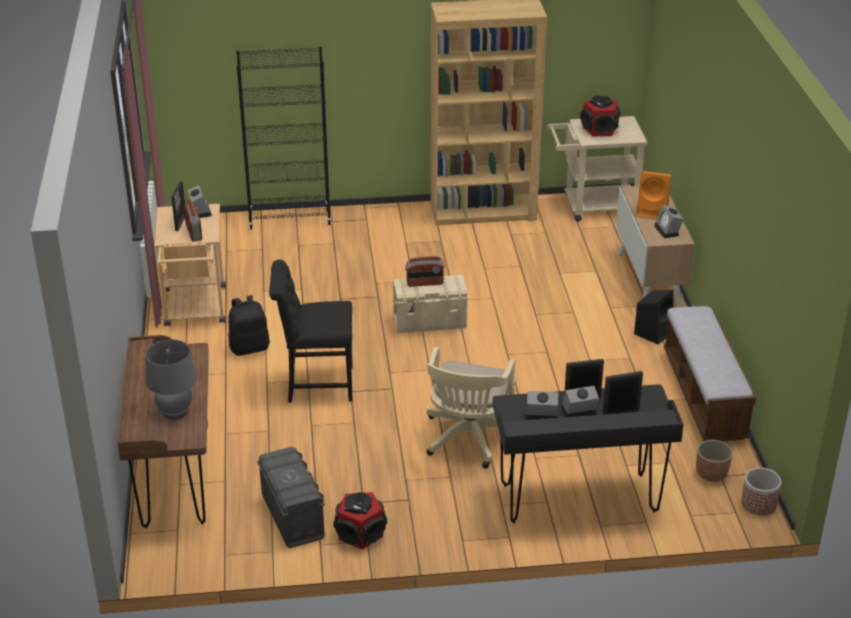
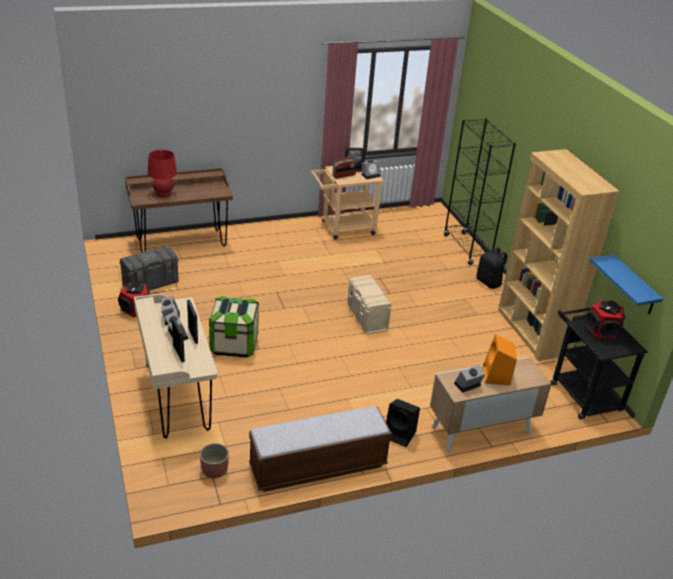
camera: 75 degrees right, 0 degrees up
(175, 412) = (163, 193): grey table lamp -> red table lamp
(249, 347) = (311, 251): black backpack -> black backpack (489, 282)
(316, 384) = (280, 278): black chair -> none
(425, 283) = (370, 288): radio -> none
(468, 440) = (234, 344): beige office chair -> storage box
(578, 499) = (176, 399): black desk -> beige desk
(589, 72) = (634, 286): none -> blue shelf
(593, 207) = (581, 392): beige cart -> black cart
(759, 504) = (179, 500): planter -> none

